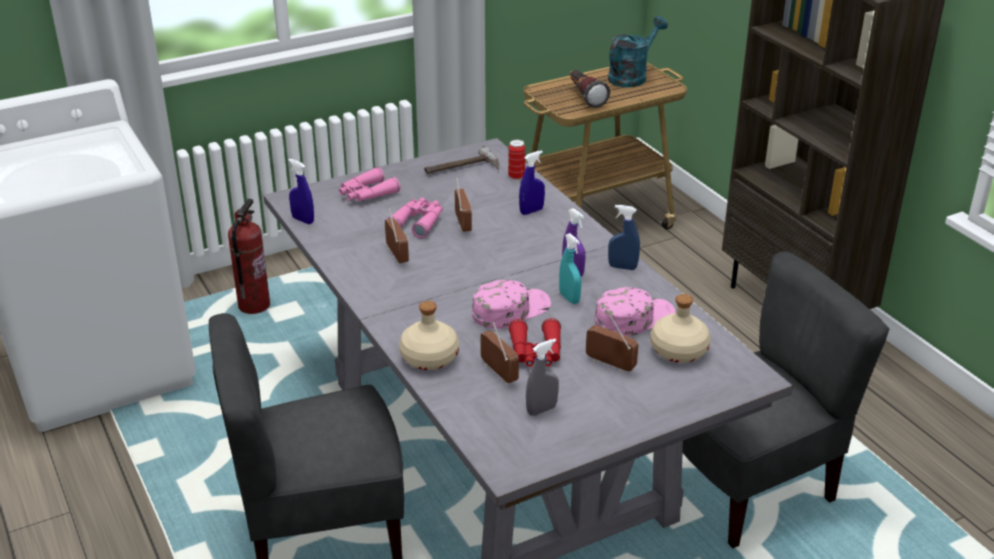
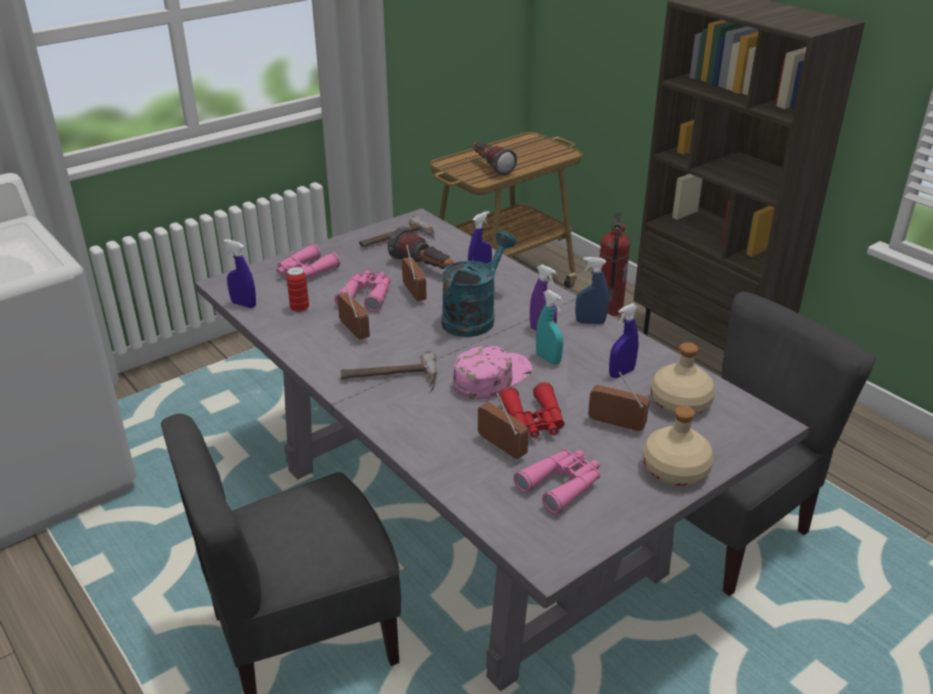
camera: 10 degrees left, 0 degrees up
(253, 306) = (185, 399): fire extinguisher -> fire extinguisher (608, 309)
(417, 303) = (390, 380): none -> hammer
(428, 357) = (420, 439): beige bottle -> beige bottle (674, 469)
(480, 199) = (423, 268): none -> flashlight
(516, 177) = (453, 243): can -> can (299, 308)
(541, 410) = (562, 485): grey spray bottle -> pink binoculars
(631, 76) = (527, 146): turquoise watering can -> turquoise watering can (473, 317)
(634, 318) = (621, 373): pink cap -> blue spray bottle

